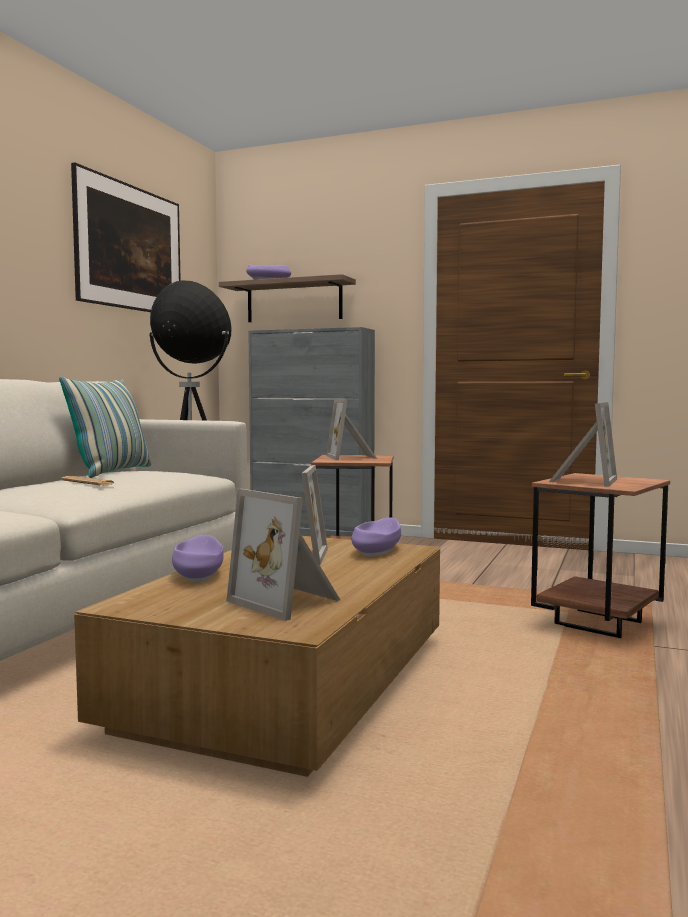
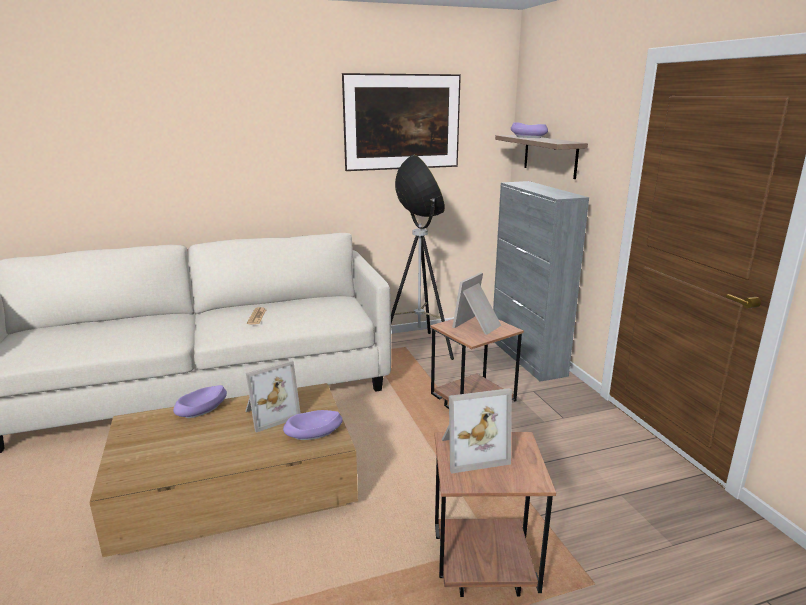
camera: 50 degrees right, 15 degrees up
(111, 472) = (312, 300): pillow -> none
(288, 601) = (165, 458): picture frame -> none

